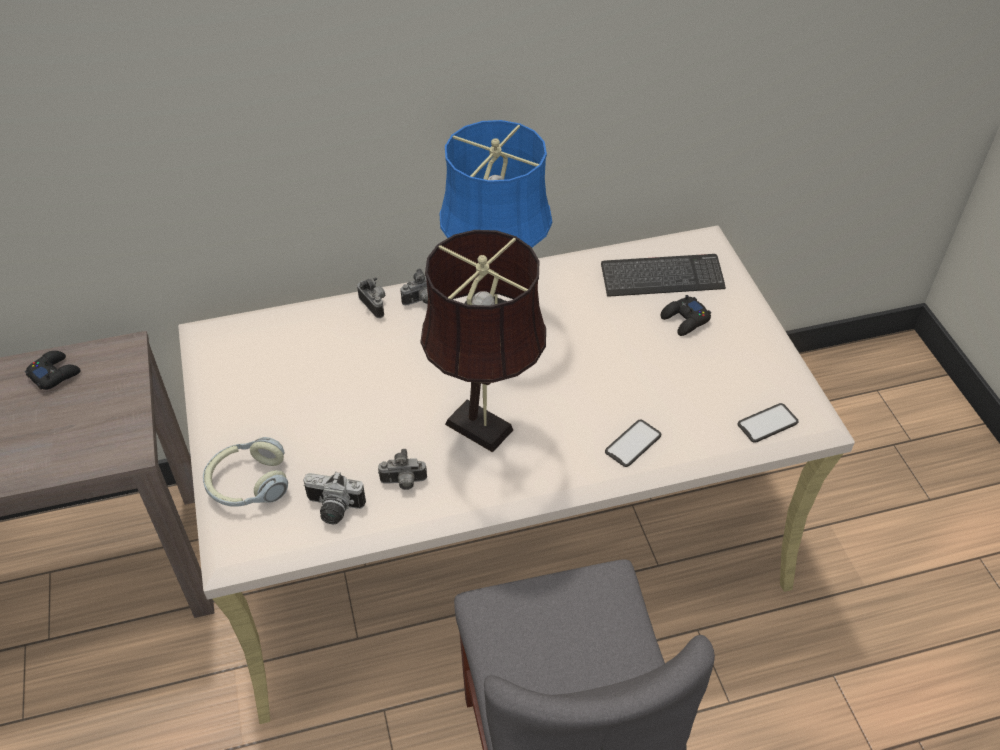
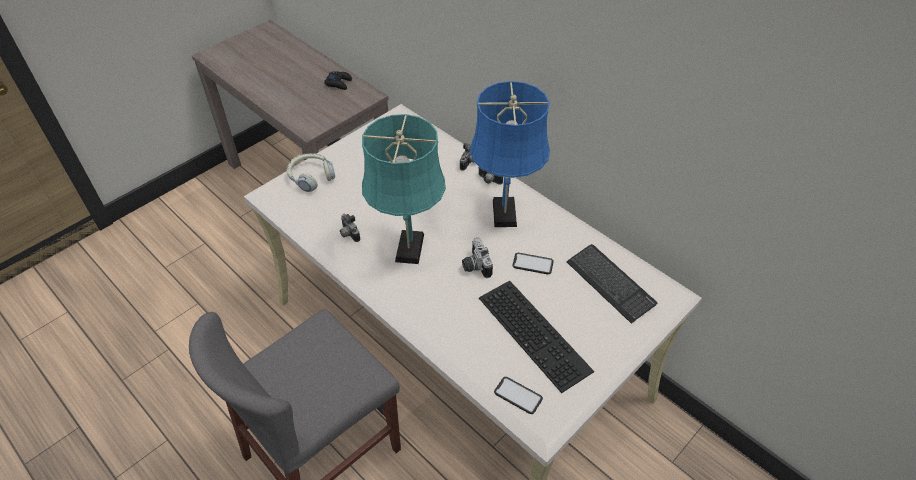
camera: 60 degrees right, 0 degrees up
(333, 509) = (314, 215): camera -> camera (474, 266)
(484, 430) = (409, 251): brown table lamp -> turquoise table lamp
(633, 444) = (447, 326): phone -> phone (532, 264)
(685, 320) = (579, 312): black game controller -> none
(692, 369) = (536, 333): none -> keyboard

